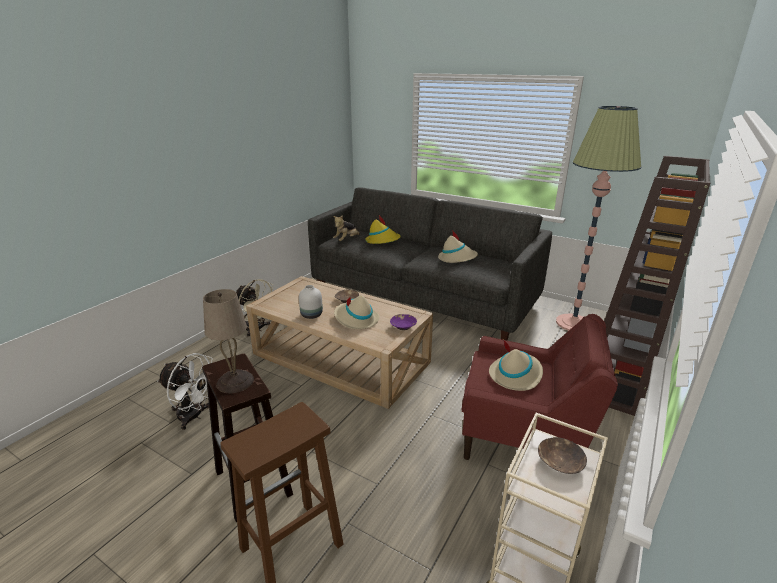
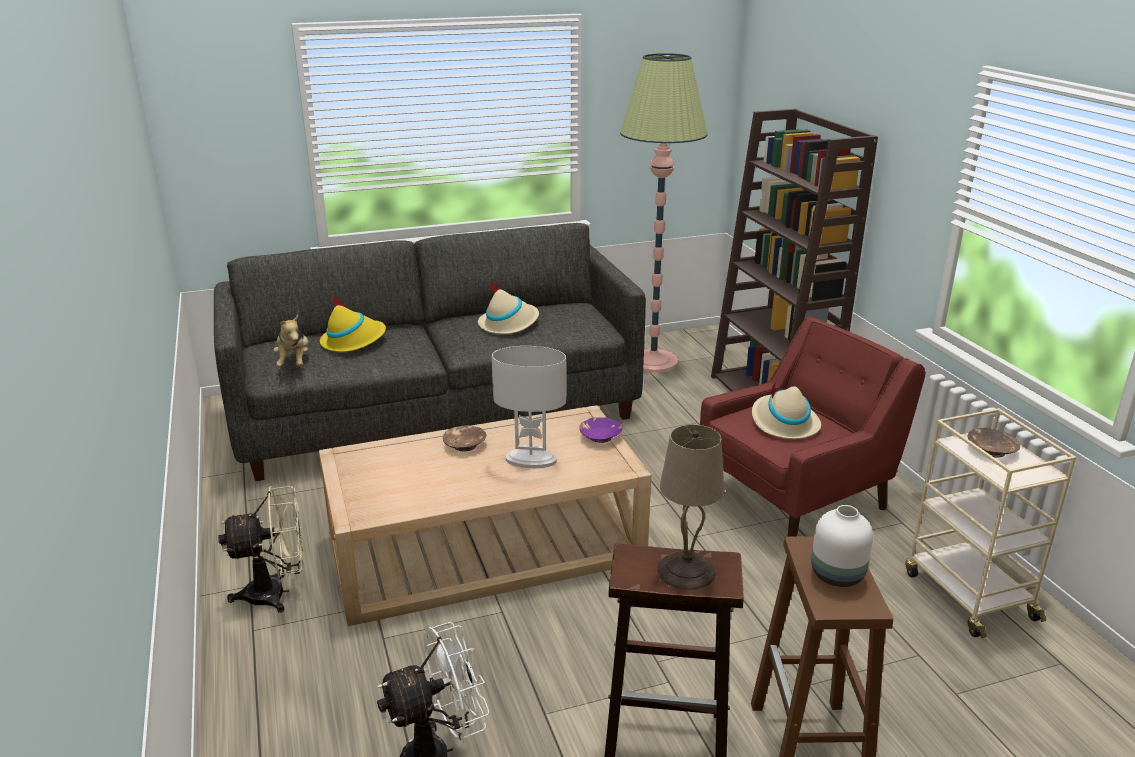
camera: 50 degrees left, 0 degrees up
(312, 315) = (466, 487): white vase -> white vase (837, 574)
(356, 319) = (530, 460): beige hat -> white table lamp

